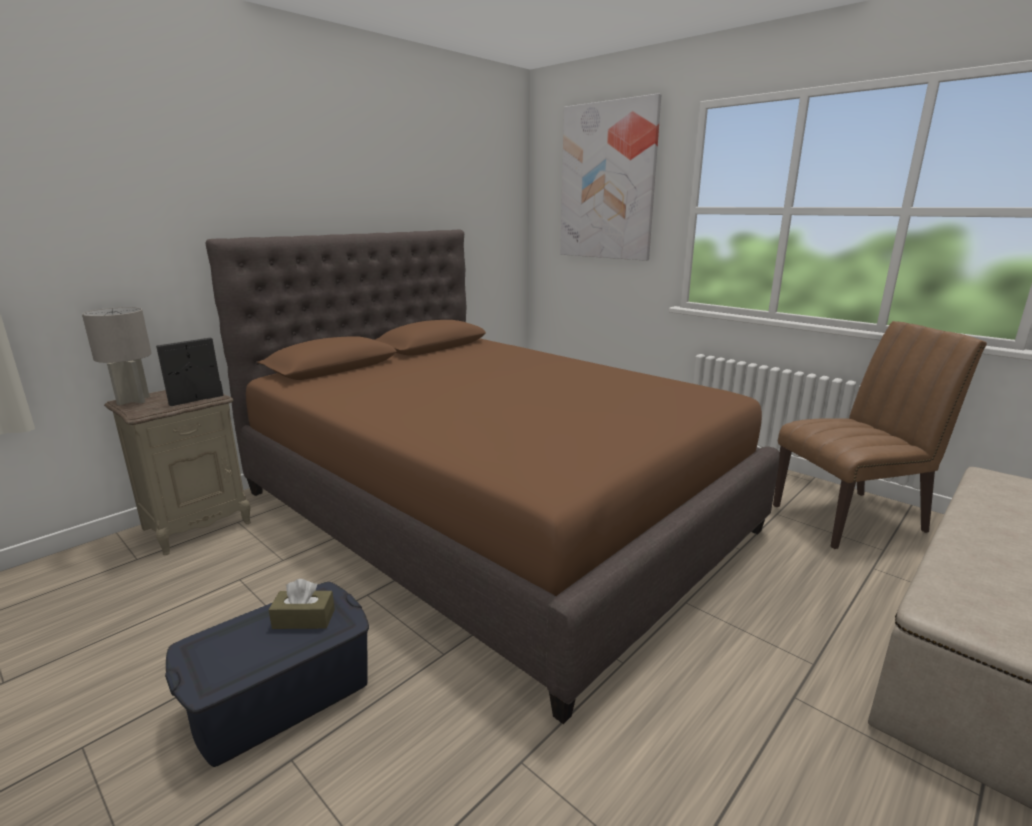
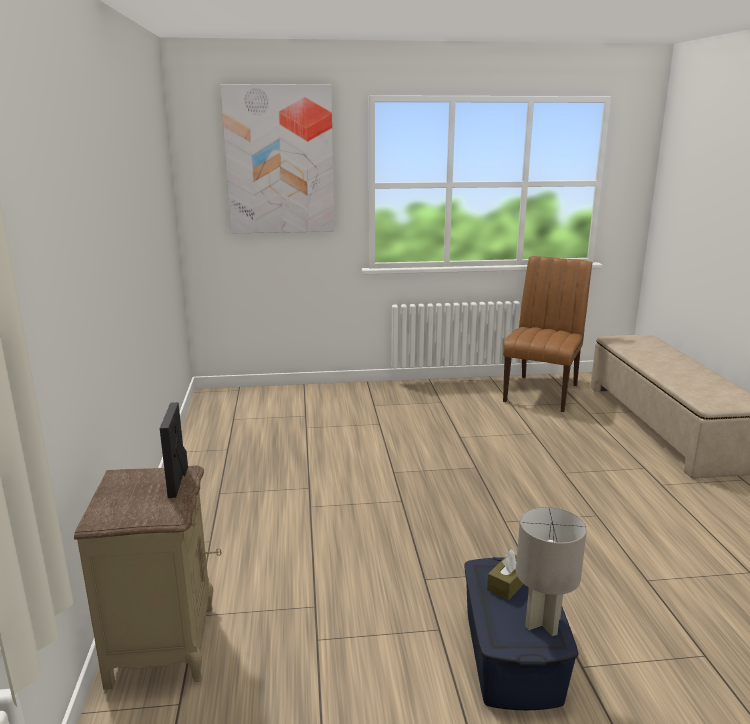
camera: 50 degrees left, 0 degrees up
(133, 400) = (107, 515): grey table lamp -> grey table lamp (542, 622)
(490, 510) = (373, 485): brown bed -> none

